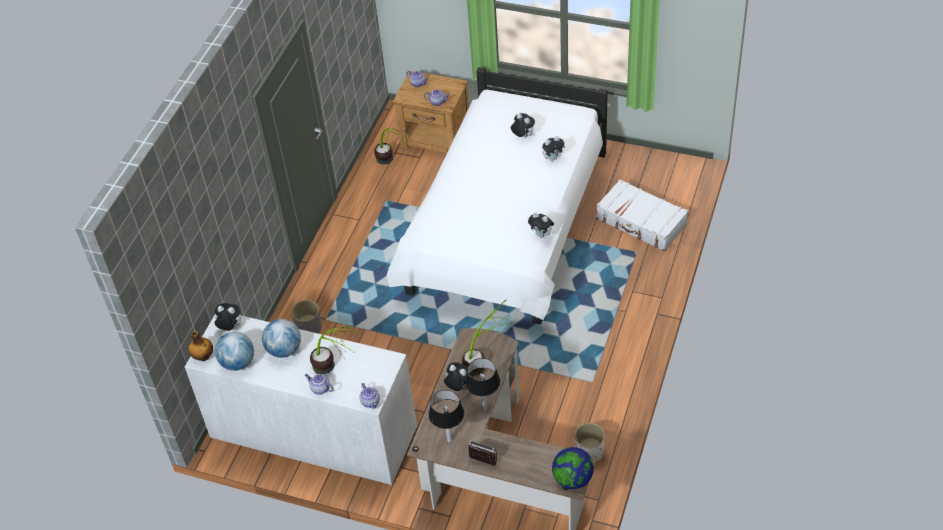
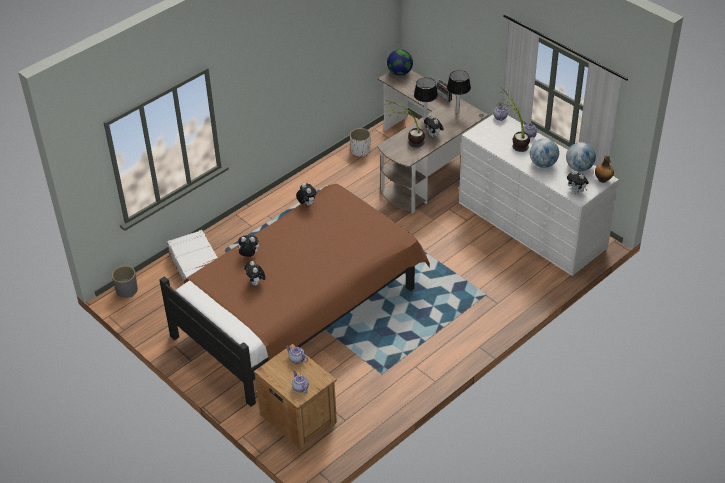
camera: 155 degrees left, 5 degrees down
(309, 328) = (502, 293): grey planter -> grey planter (127, 290)
(390, 164) = (356, 409): potted plant -> none
(506, 228) = (301, 307): white bed -> brown bed

